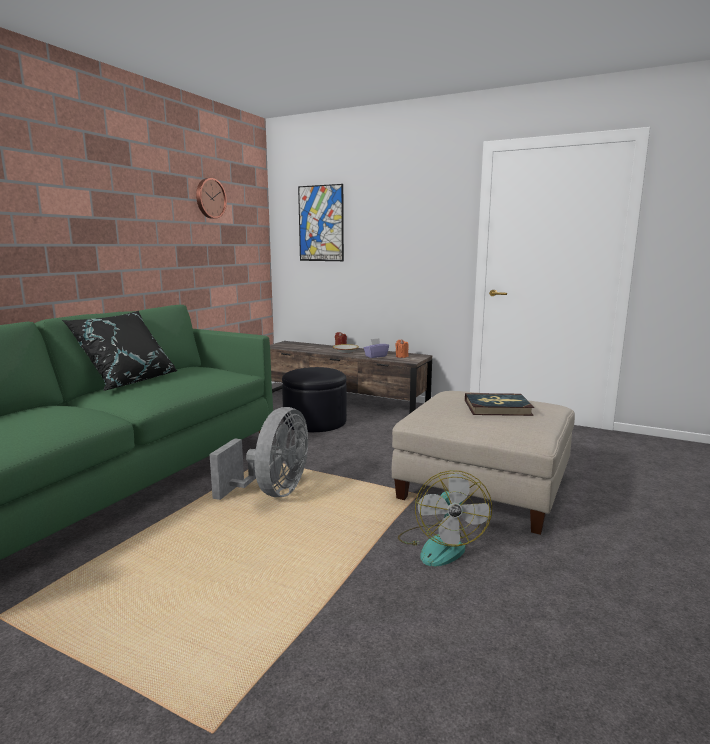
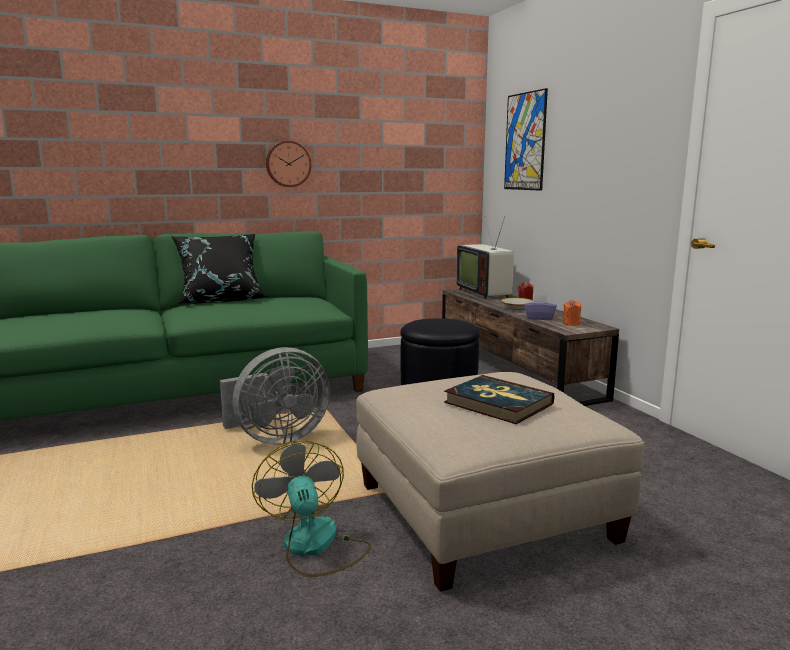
camera: 40 degrees right, 0 degrees up
(210, 198) = (389, 117): wall clock -> wall clock (288, 164)
(297, 345) = (485, 293): none -> television
(440, 545) = (315, 547): fan -> fan turned 120 degrees clockwise

